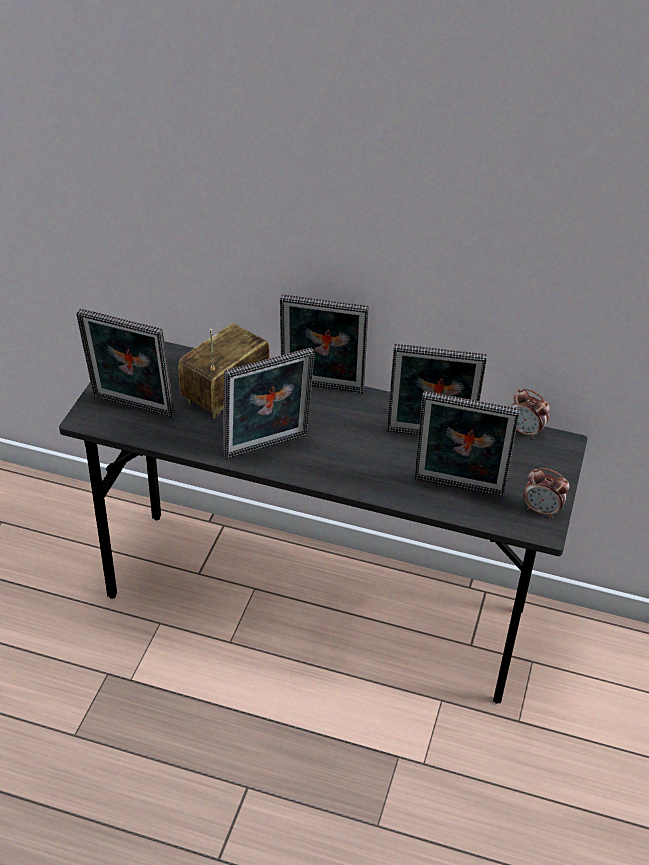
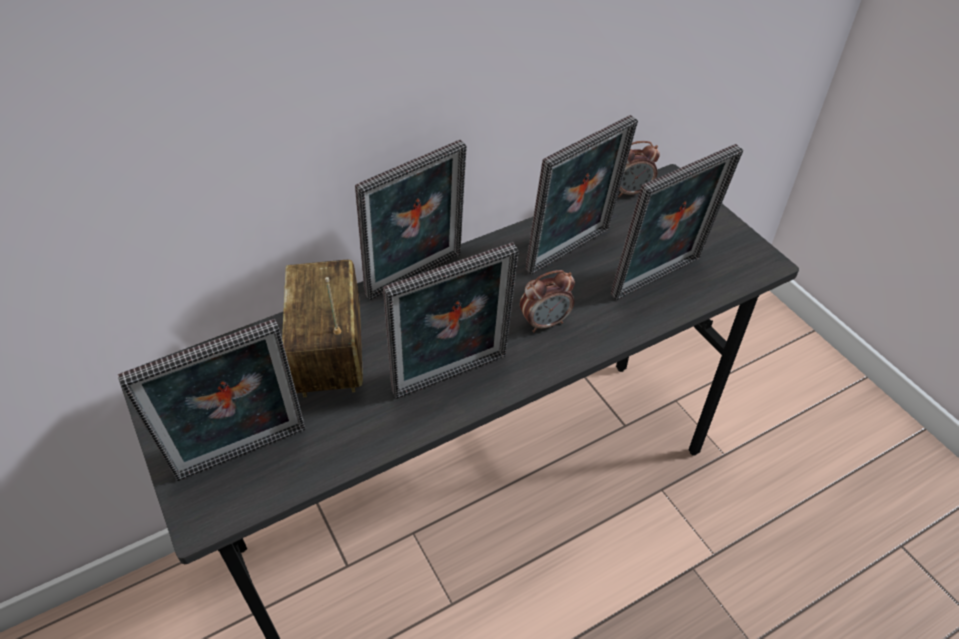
camera: 45 degrees left, 5 degrees up
(267, 448) = (453, 379): picture frame -> picture frame turned 45 degrees clockwise
(541, 510) = (739, 248): alarm clock -> alarm clock (545, 322)

